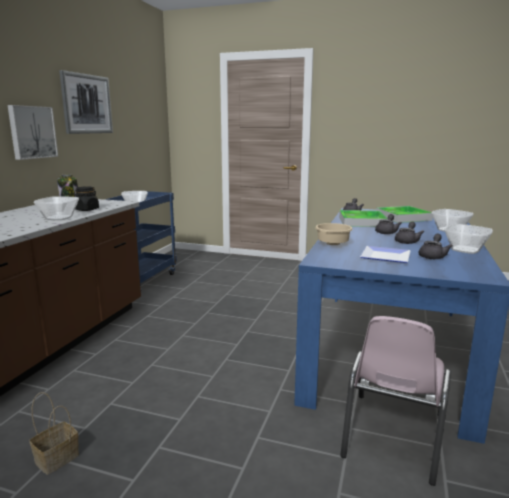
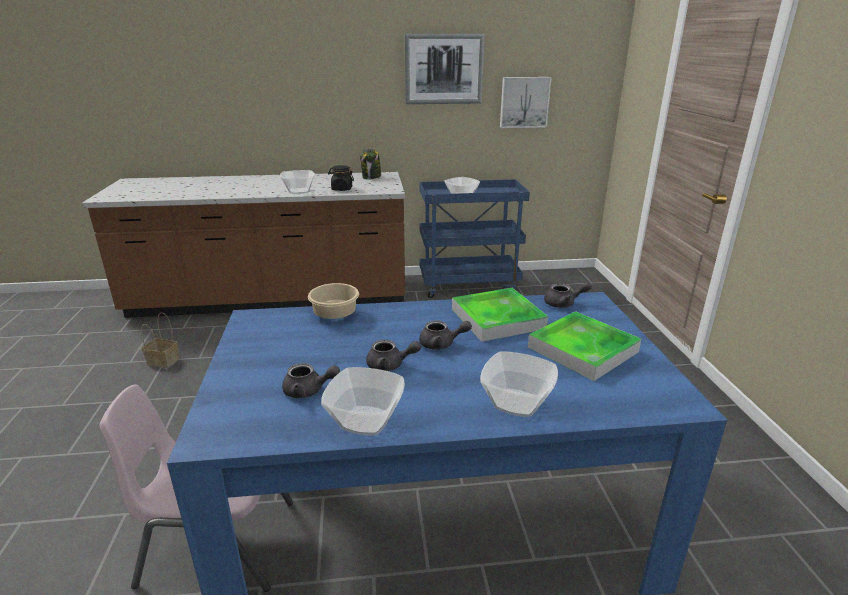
camera: 65 degrees right, 10 degrees up
(32, 132) = (358, 102): picture -> picture (524, 102)
(383, 257) = (285, 354): plate -> none

